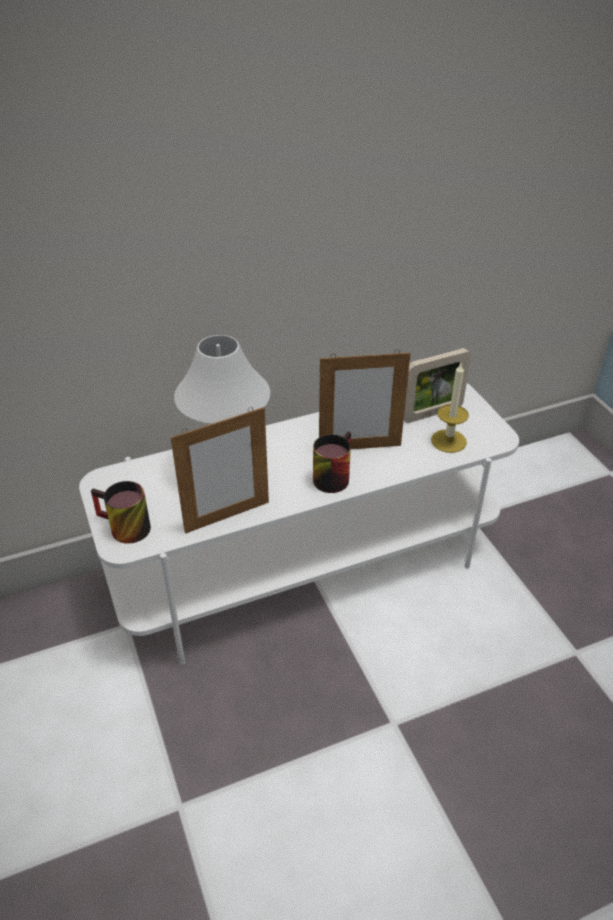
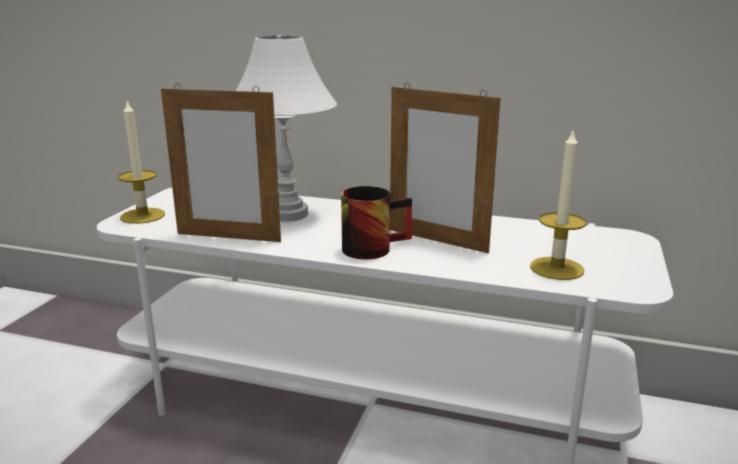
camera: 40 degrees right, 20 degrees down
(122, 529) = (142, 216): mug -> candle
(431, 413) = (568, 244): picture frame -> none

